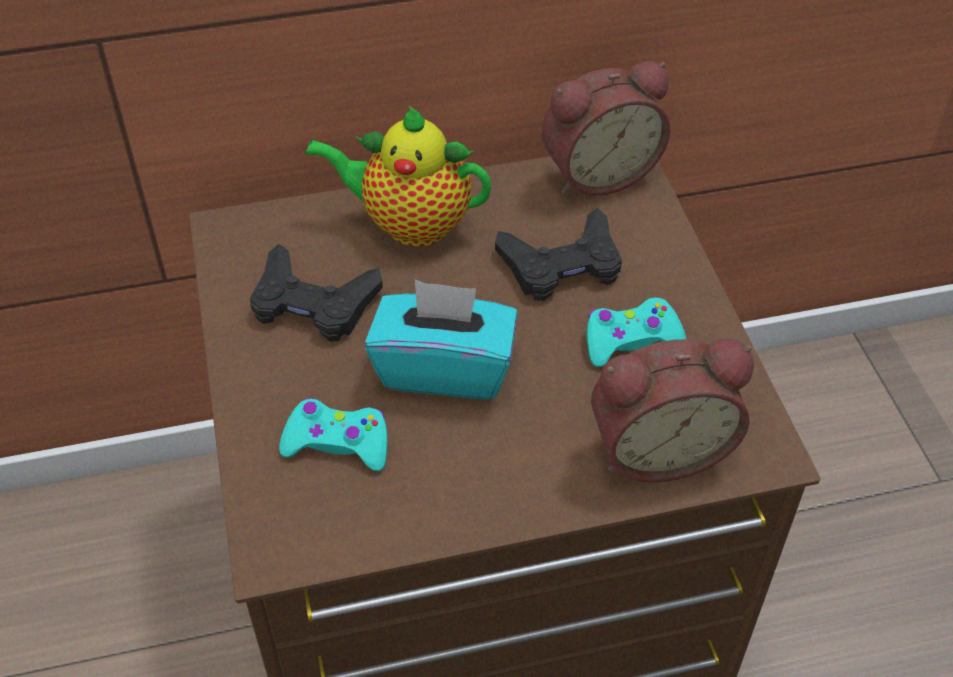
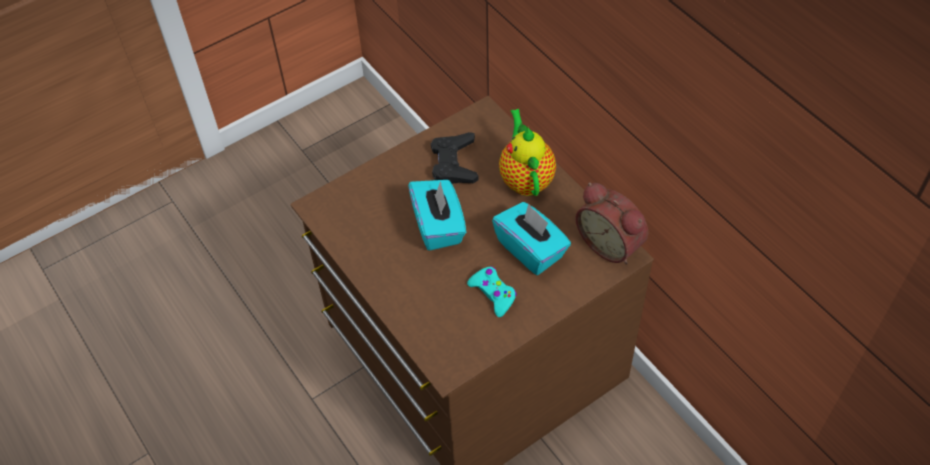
camera: 70 degrees right, 5 degrees up
(337, 443) = (378, 204): turquoise game controller -> none
(562, 265) = (531, 249): black game controller -> turquoise tissue box
(658, 447) = (430, 323): alarm clock -> none

